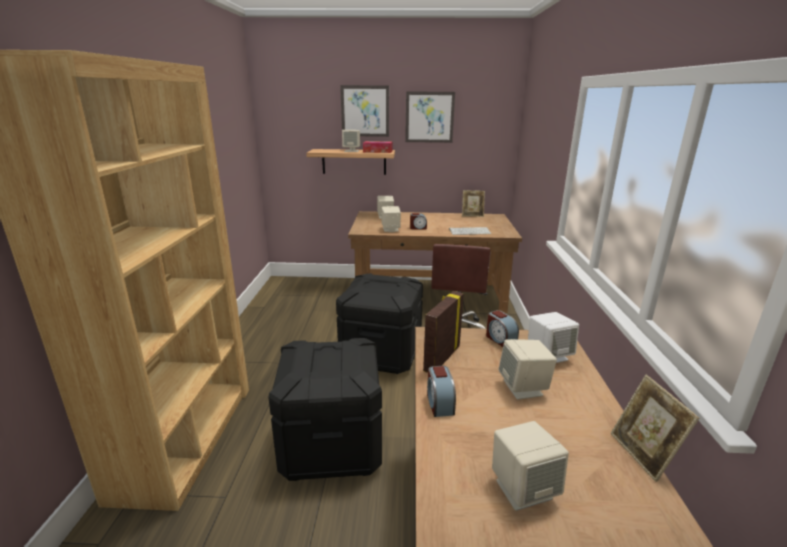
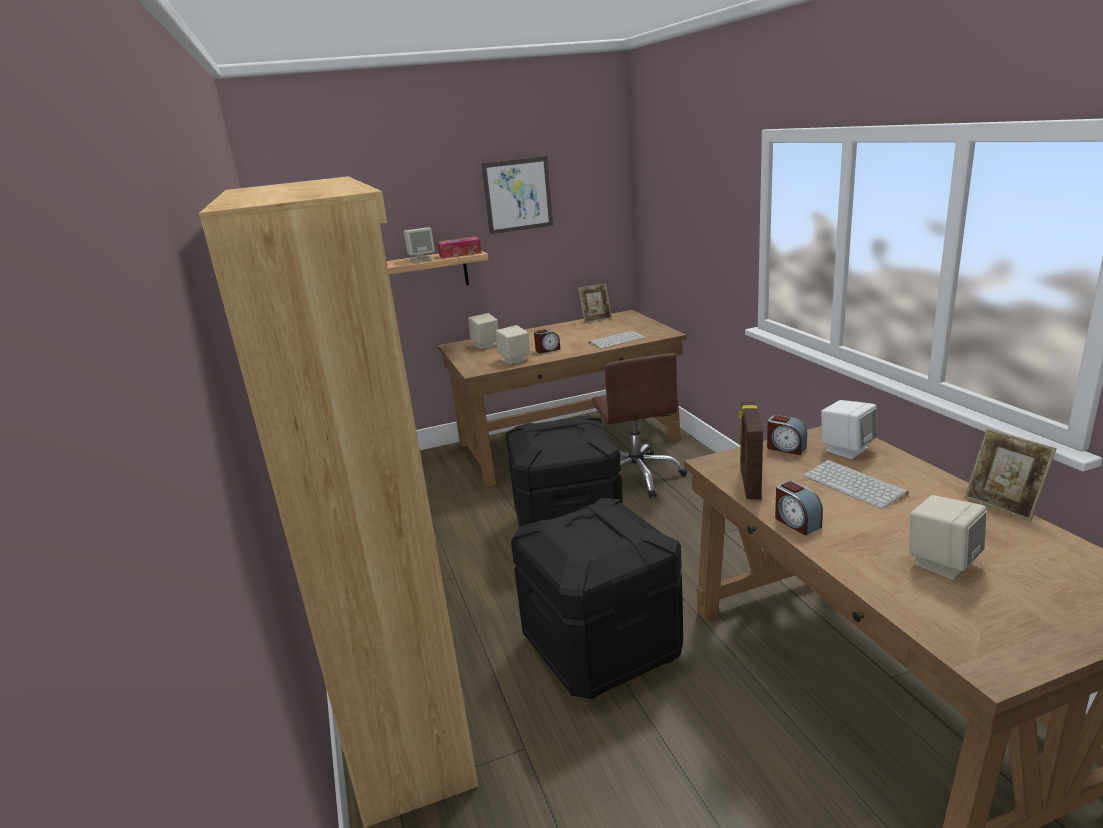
camera: 20 degrees left, 0 degrees up
(365, 111) = (426, 199): picture -> none
(523, 388) = (855, 485): beige speaker -> keyboard

